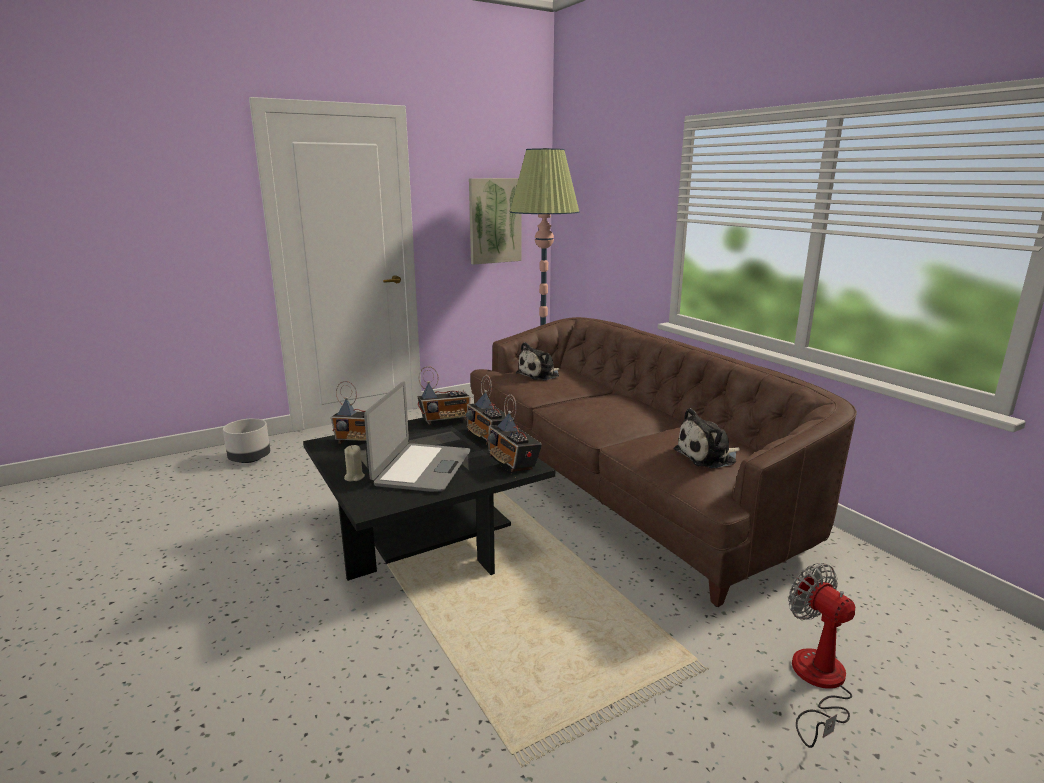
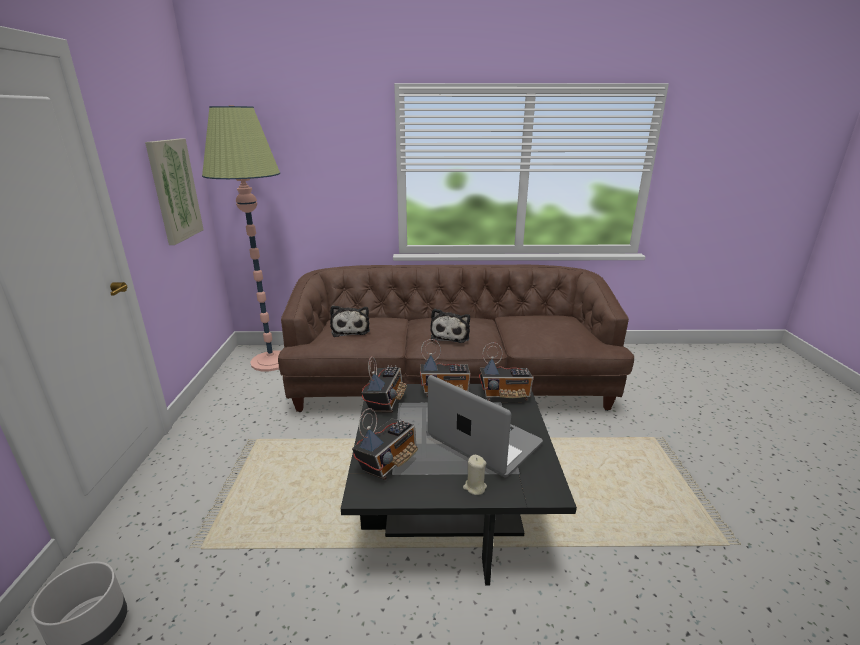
camera: 60 degrees left, 5 degrees up
(708, 456) = (564, 328): plush toy -> plush toy (450, 335)
(817, 683) = (678, 410): fan -> none

